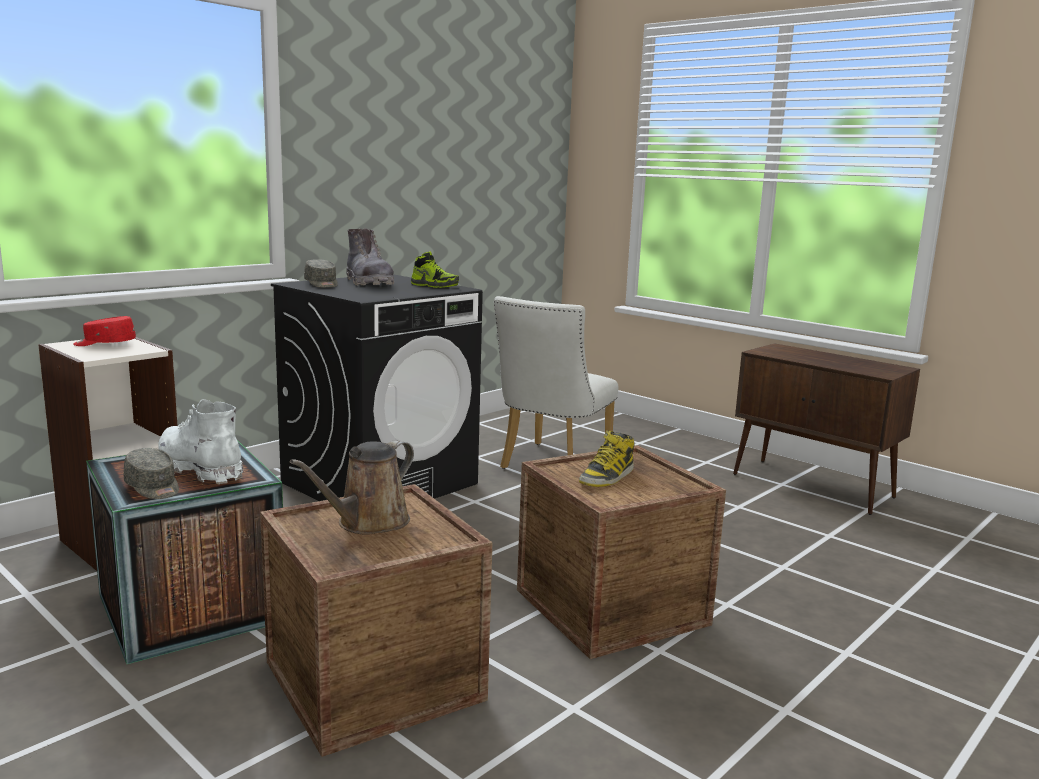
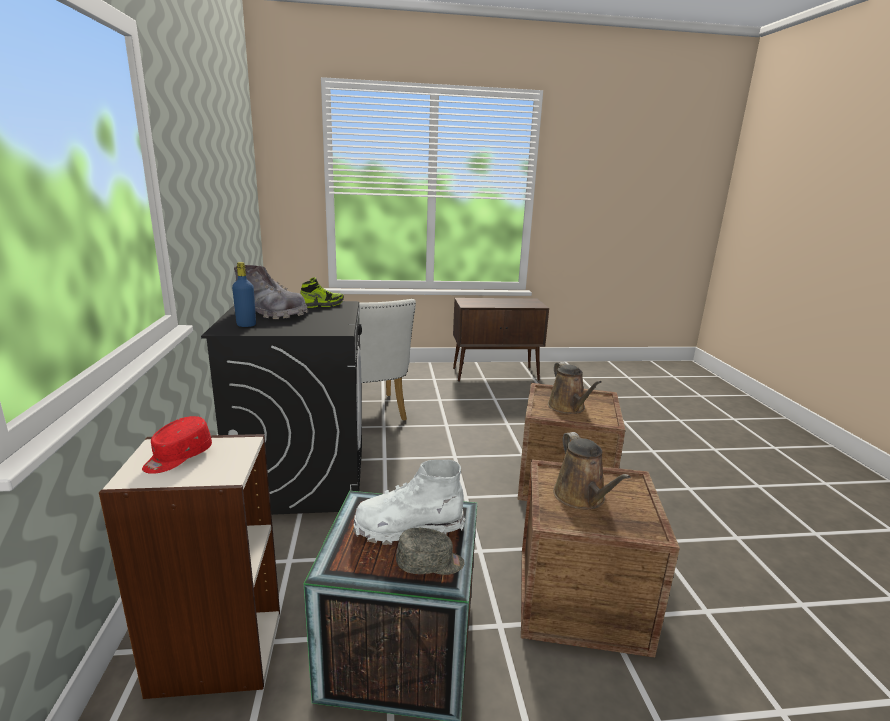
camera: 50 degrees left, 5 degrees up
(322, 284) = (246, 325): grey cap -> blue bottle
(607, 477) = (568, 407): boot -> brown watering can

